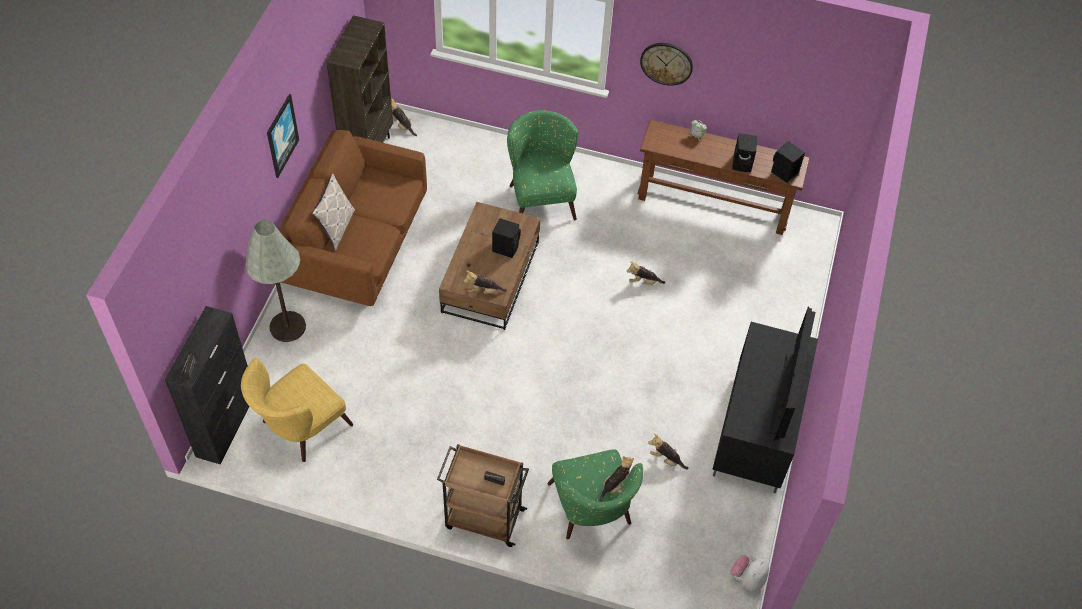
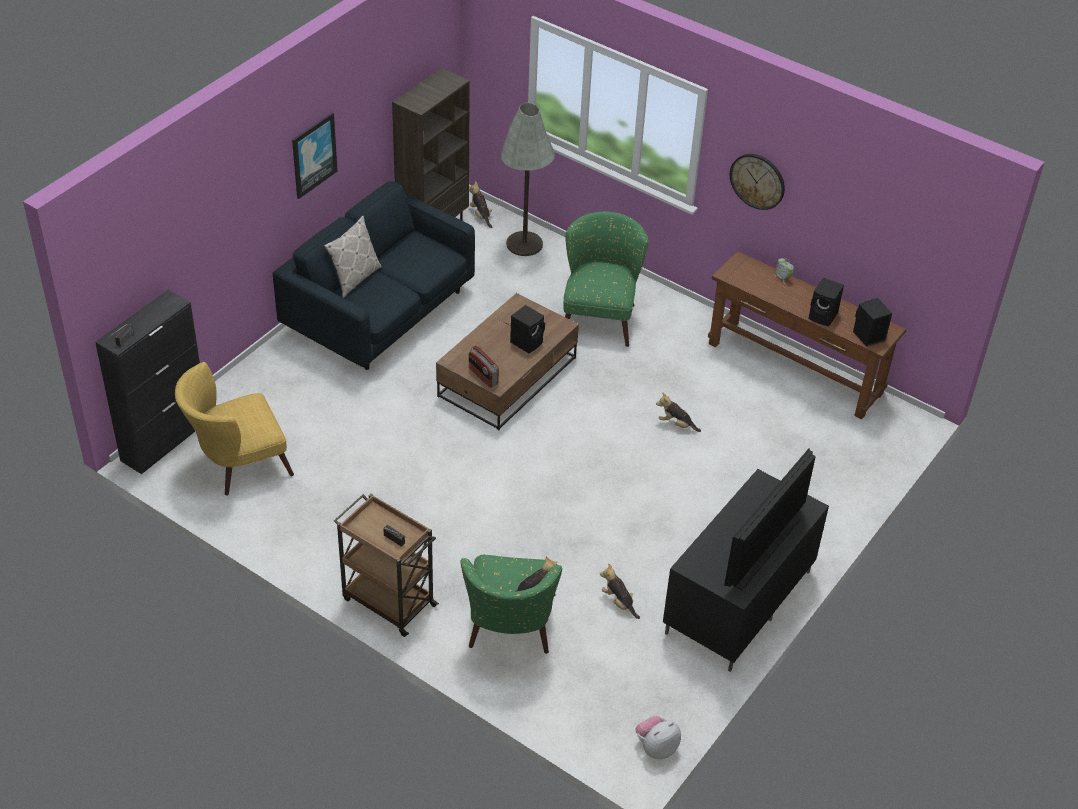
camera: 20 degrees right, 10 degrees down
(287, 327) = (271, 369): grey floor lamp -> grey floor lamp (524, 244)
(357, 244) = (379, 312): brown sofa -> blue sofa
(483, 291) = (483, 376): plush toy -> radio

